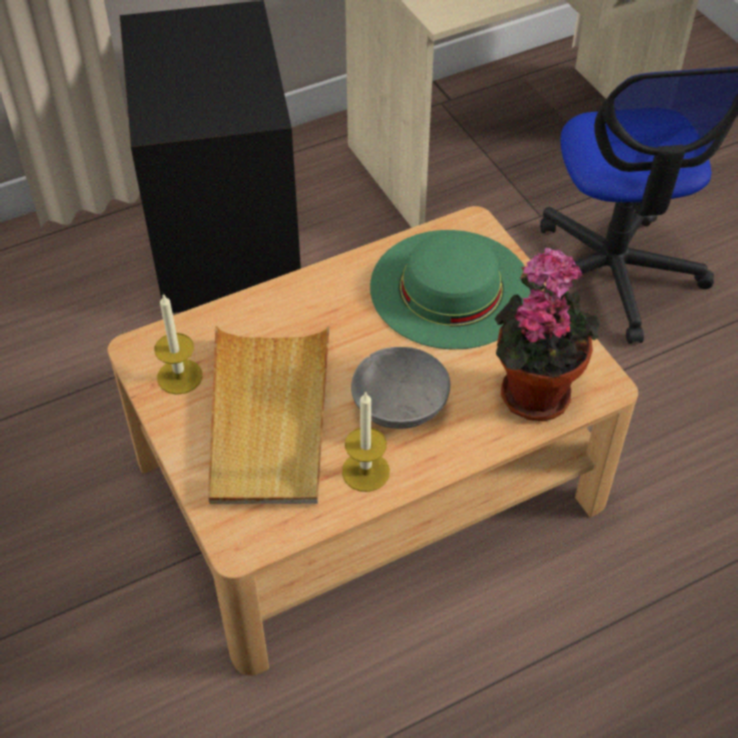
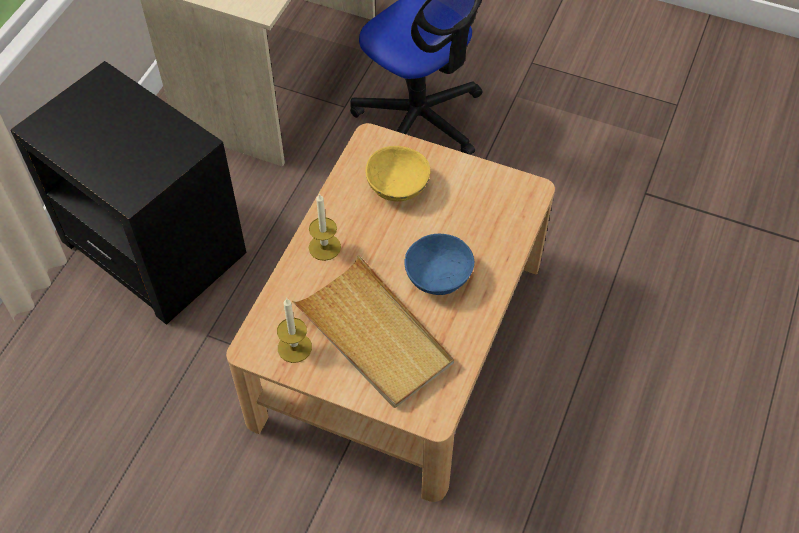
camera: 40 degrees left, 5 degrees up
(365, 471) = (458, 326): candle -> candle (324, 247)
(401, 406) = (439, 275): grey bowl -> blue bowl
(451, 288) = (397, 186): green hat -> yellow bowl
(533, 389) = (499, 217): potted plant -> none

